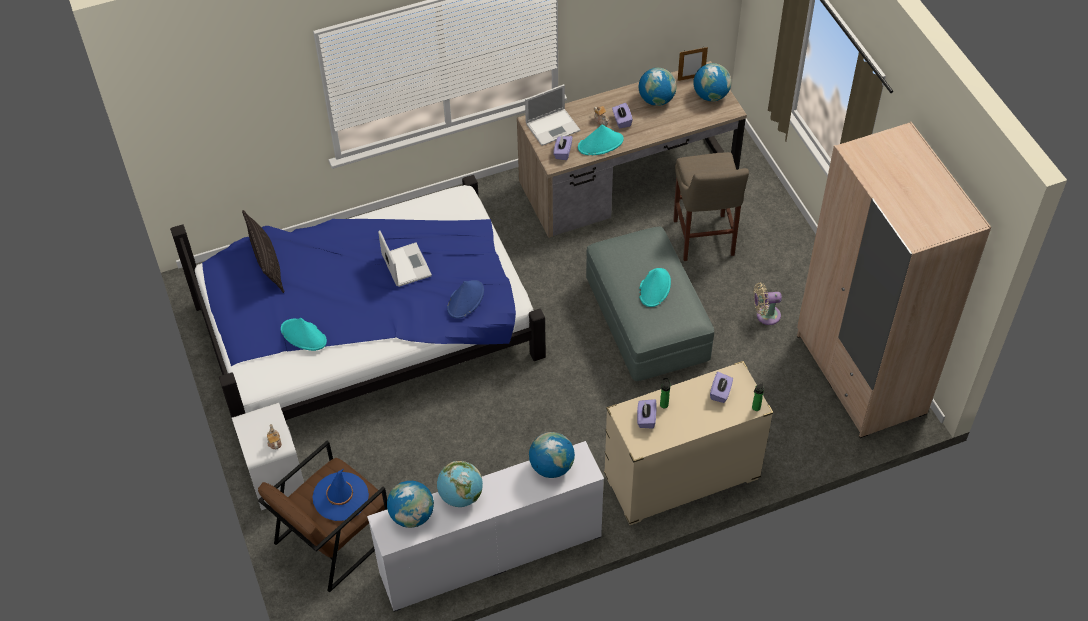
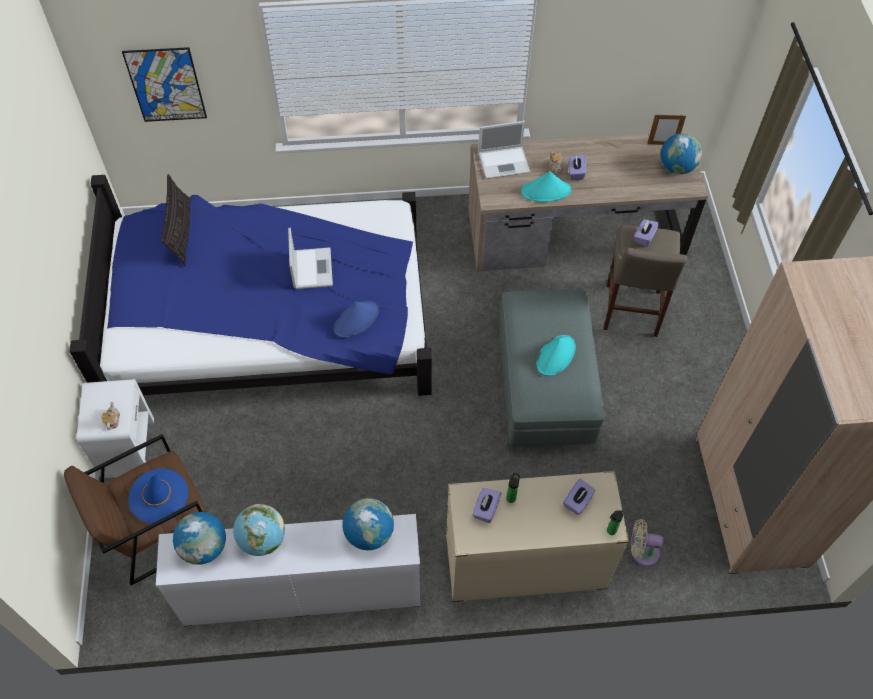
camera: 15 degrees right, 5 degrees up
(227, 125) = (166, 85): none -> picture
(304, 335) = (186, 316): turquoise hat -> none
(562, 153) = (504, 191): purple tissue box -> purple tissue box (644, 237)
(656, 100) = (619, 159): globe -> none
(765, 315) = (669, 409): beige fan -> beige fan (642, 552)

